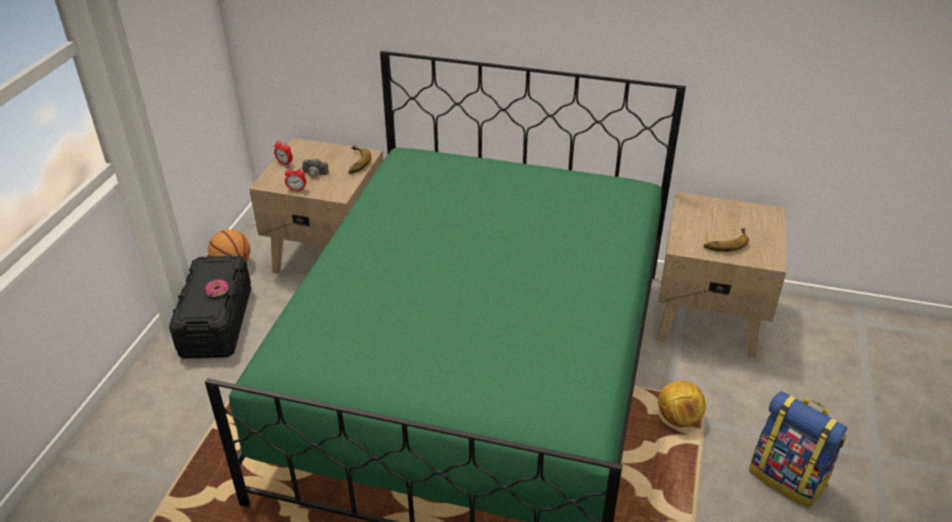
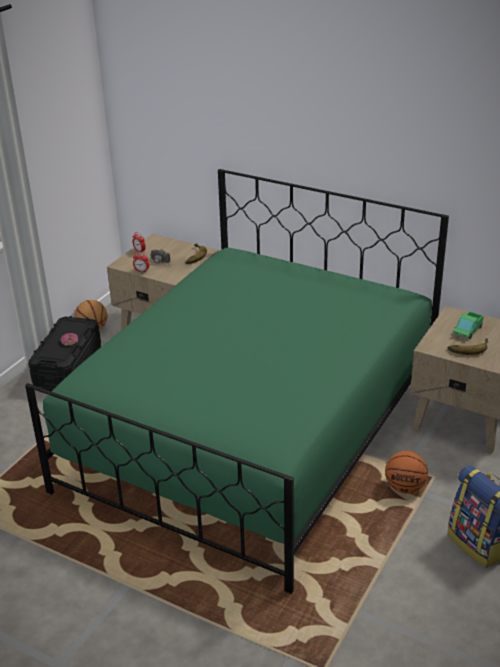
camera: 15 degrees right, 5 degrees down
(677, 418) = (404, 487): football -> basketball
(714, 220) = (467, 331): none -> toy truck

